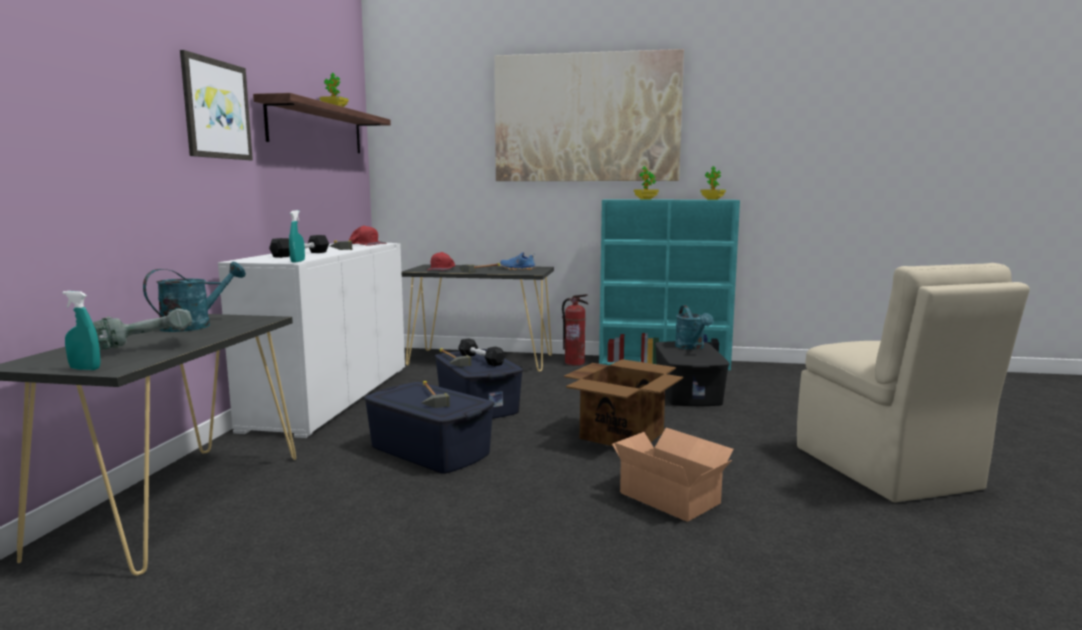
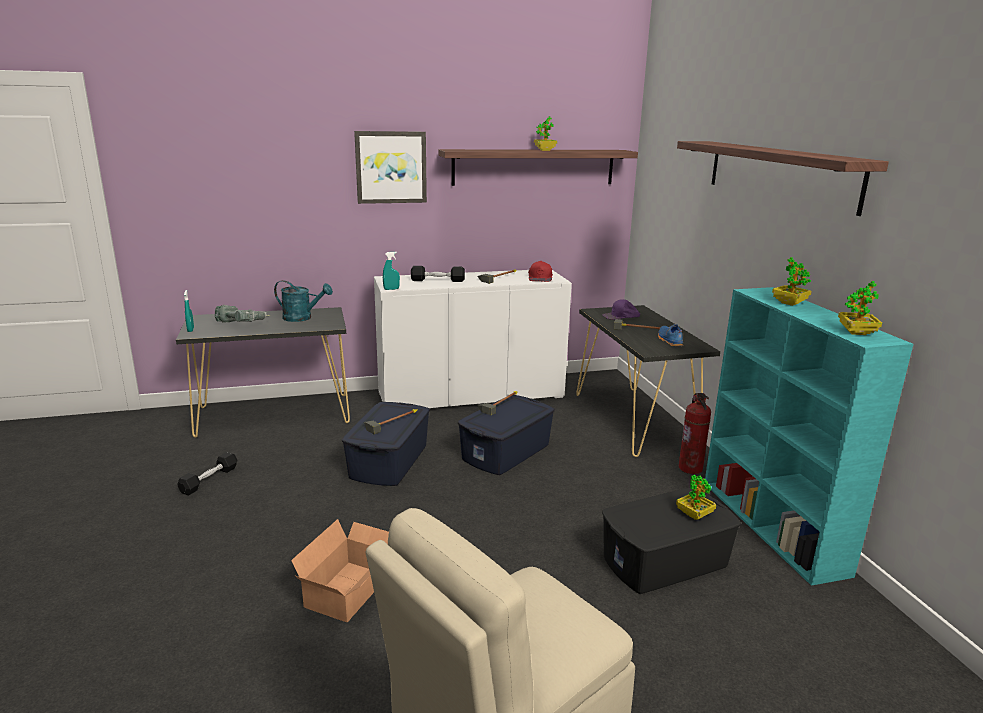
camera: 65 degrees right, 10 degrees up
(442, 269) = (621, 316): red cap -> purple cap
(481, 359) = (513, 415): black dumbbell -> black dumbbell (209, 480)
(586, 118) = (779, 173): picture -> shelf
(623, 435) = (484, 540): cardboard box -> none
(692, 347) = (694, 514): turquoise watering can -> potted plant

